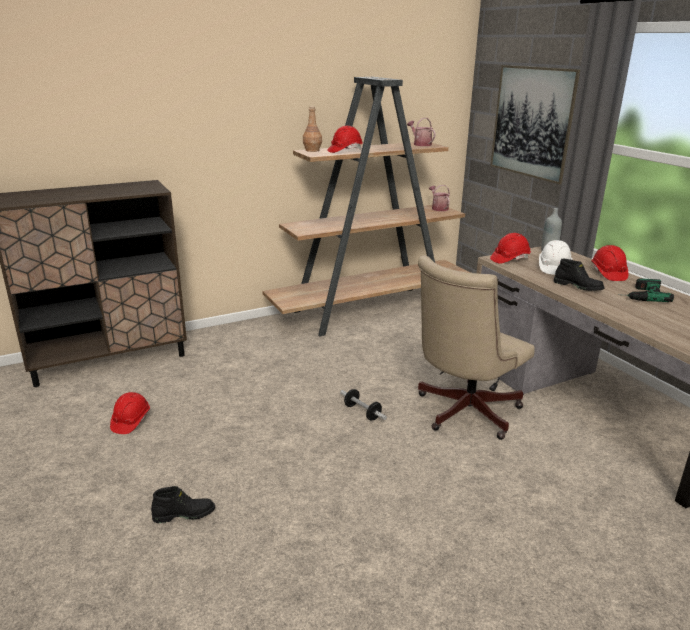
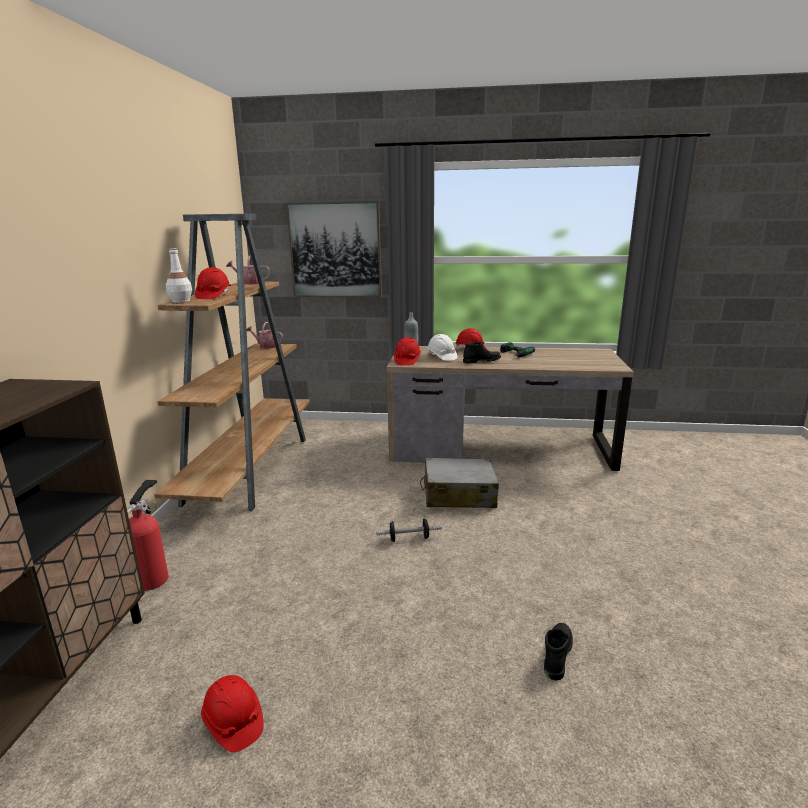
camera: 55 degrees left, 5 degrees down
(184, 514) = (474, 723): black boot -> black boot (556, 654)
(219, 341) = (153, 577): none -> fire extinguisher
(312, 150) = (181, 301): brown bottle -> white bottle
(463, 413) = (458, 495): beige office chair -> grey suitcase

